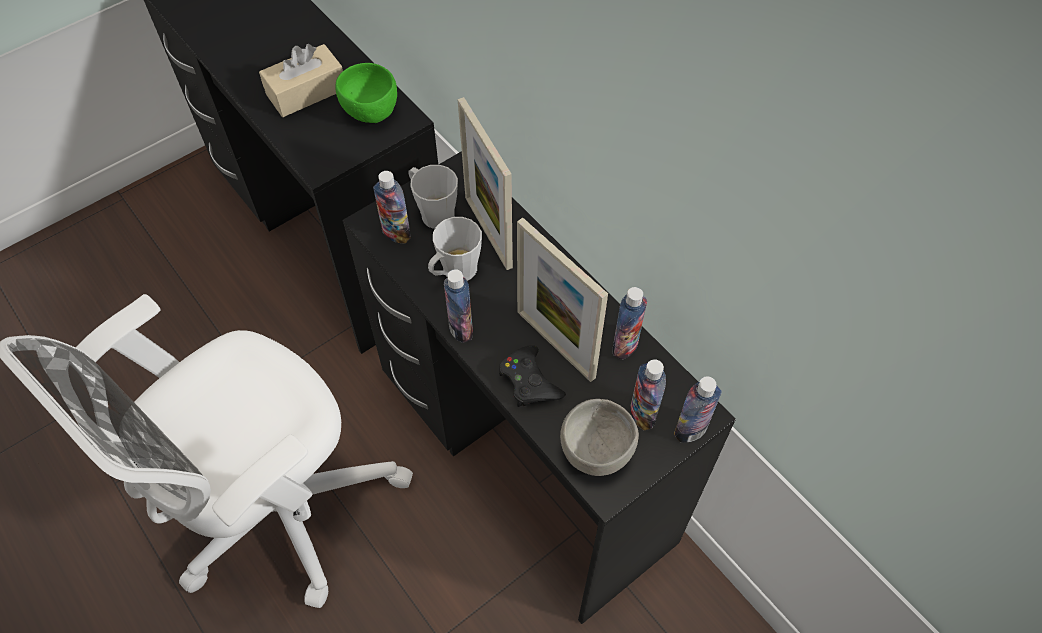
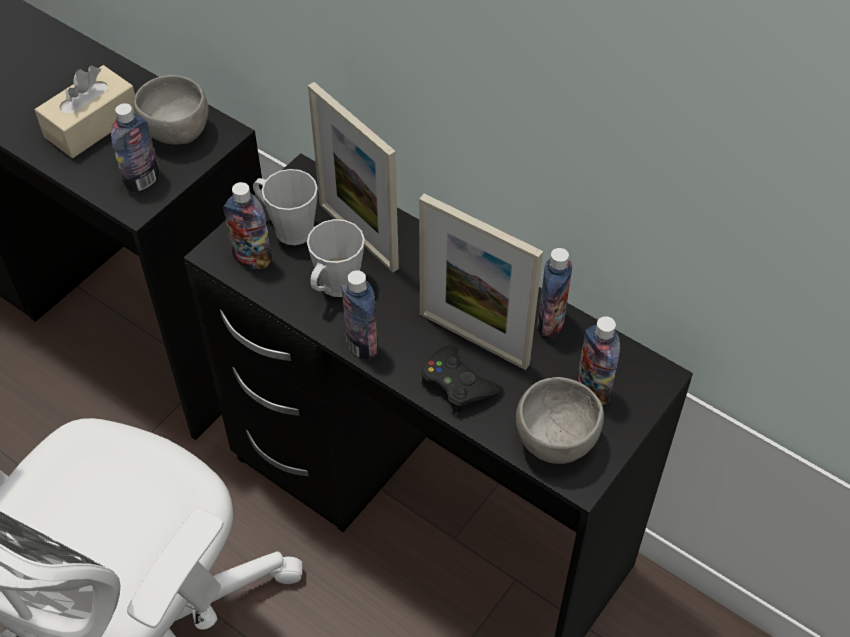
camera: 15 degrees left, 5 degrees down
(370, 113) = (176, 134): green bowl -> grey bowl
(690, 430) = (649, 395): bottle -> bottle (142, 181)

